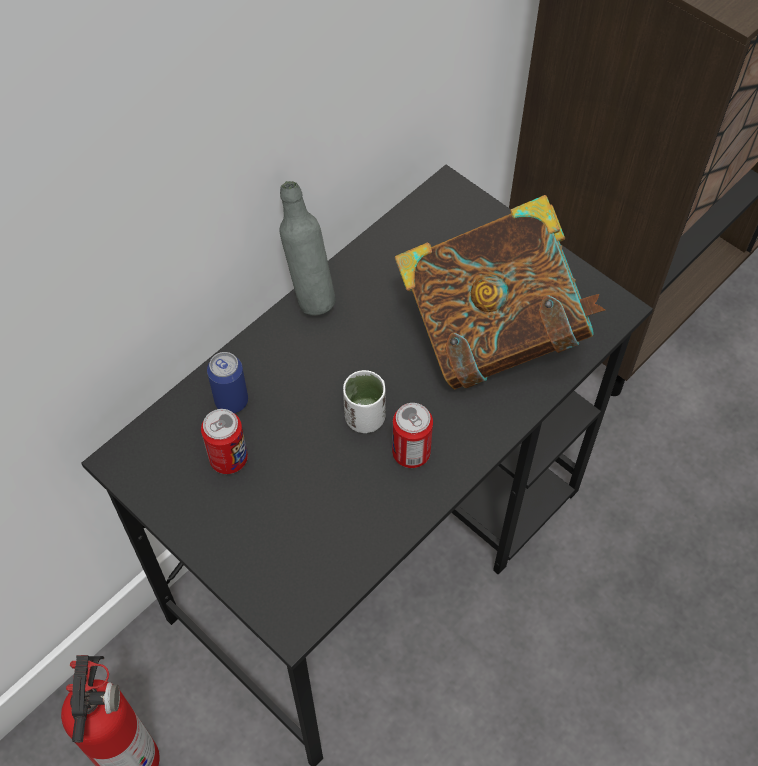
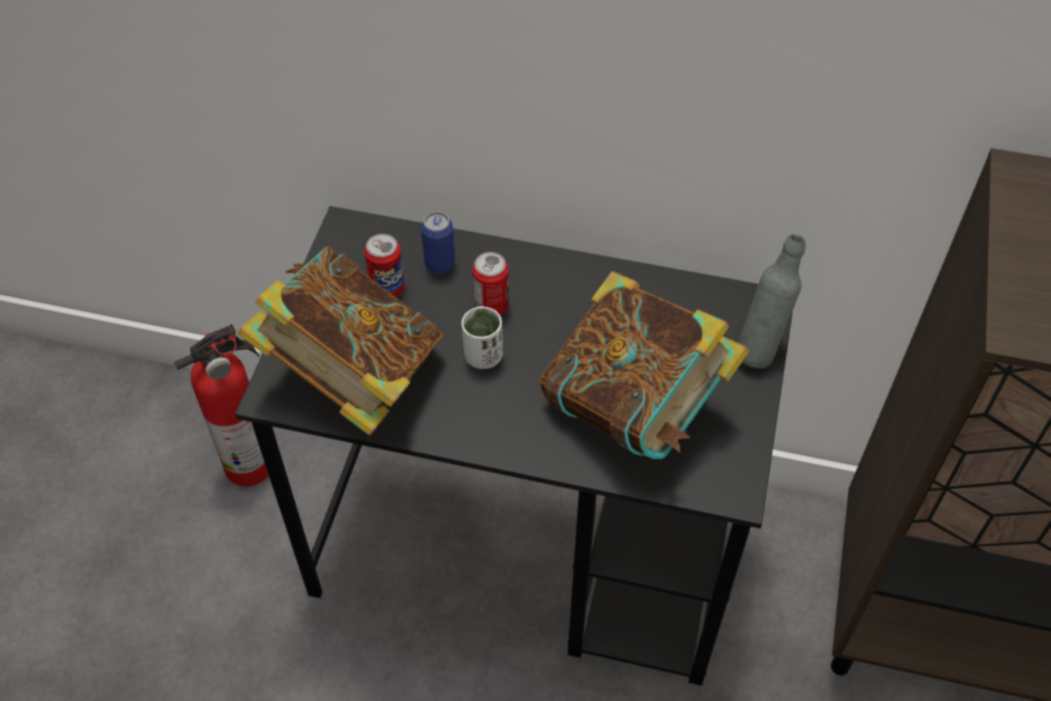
camera: 60 degrees right, 5 degrees down
(309, 295) = (576, 263): grey bottle -> grey bottle (760, 348)
(314, 537) = (352, 375): none -> book
(411, 453) = (471, 403): can -> can (491, 306)

